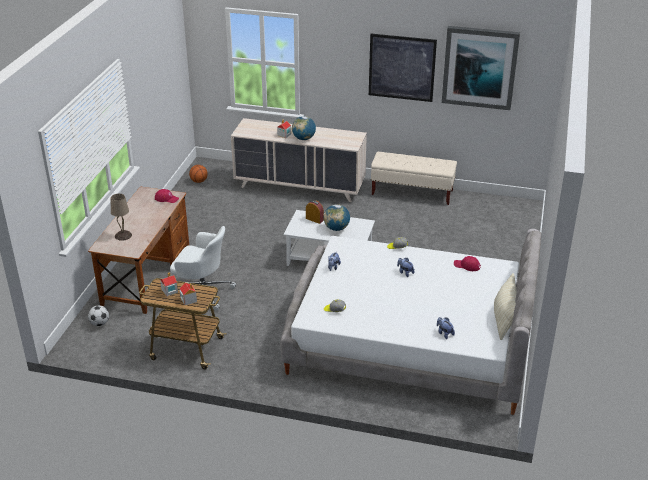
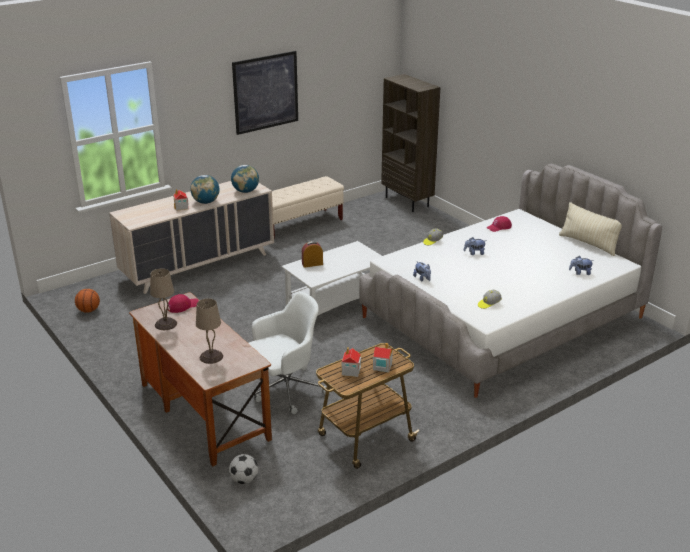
camera: 50 degrees left, 5 degrees down
(140, 204) = (165, 324): none -> beige table lamp
(336, 228) = (343, 260): globe -> globe (245, 191)
(480, 67) = (335, 69): picture -> none
(526, 217) = (407, 202): none -> brown bookcase

